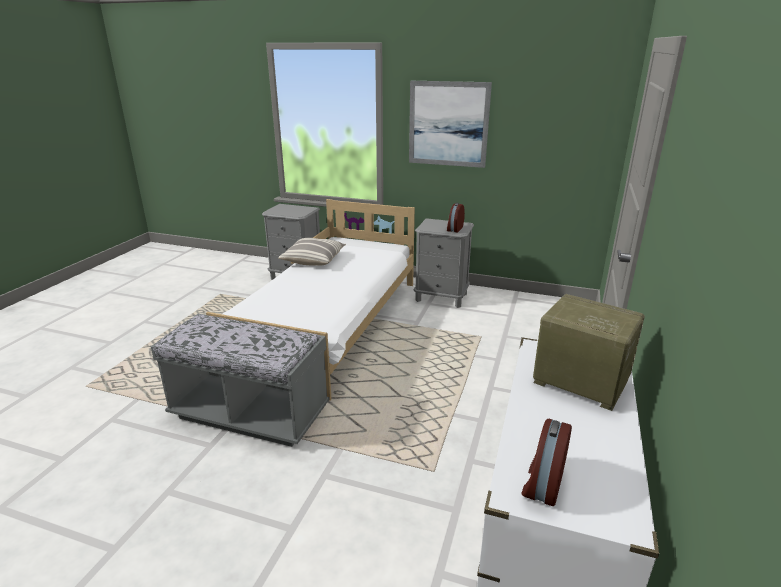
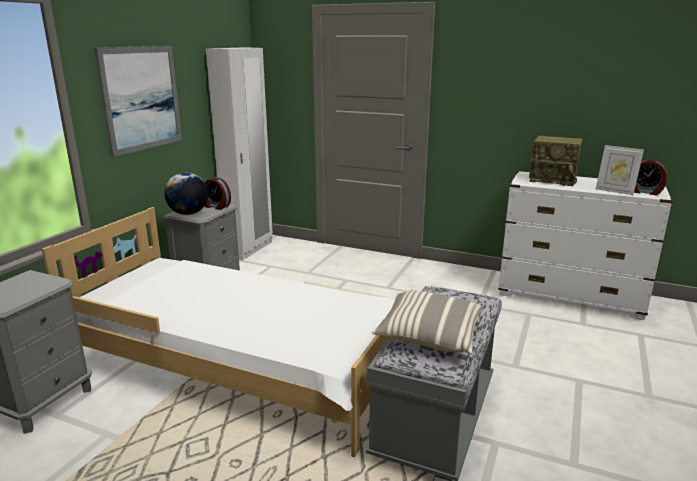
camera: 85 degrees left, 5 degrees down
(314, 260) = (170, 311): pillow -> pillow (429, 335)
(431, 223) = (188, 213): none -> globe
(527, 439) = (615, 191): none -> picture frame
(544, 300) = (249, 249): none -> white wardrobe
(578, 381) = (553, 180): radio -> radio turned 105 degrees counterclockwise

